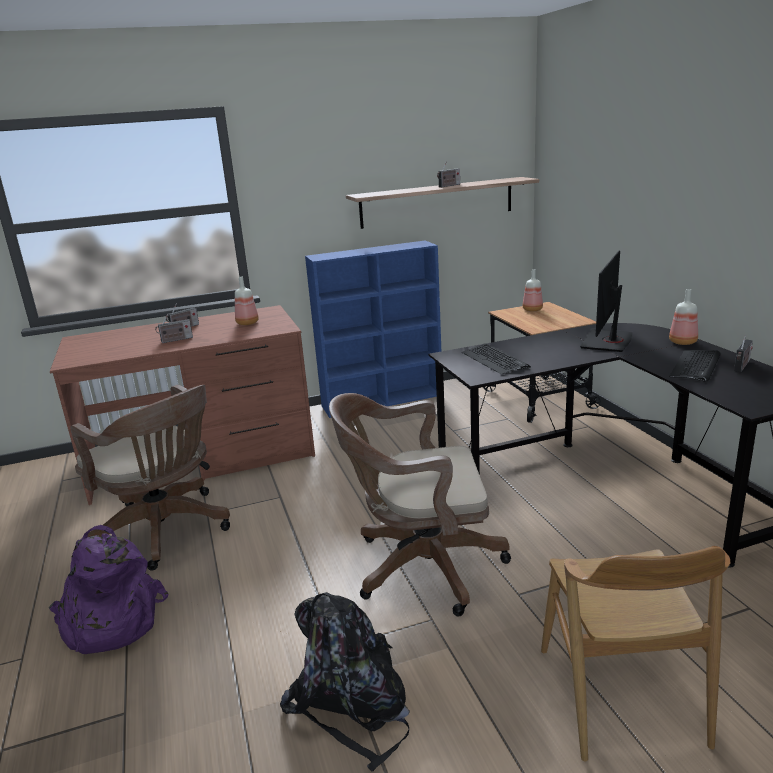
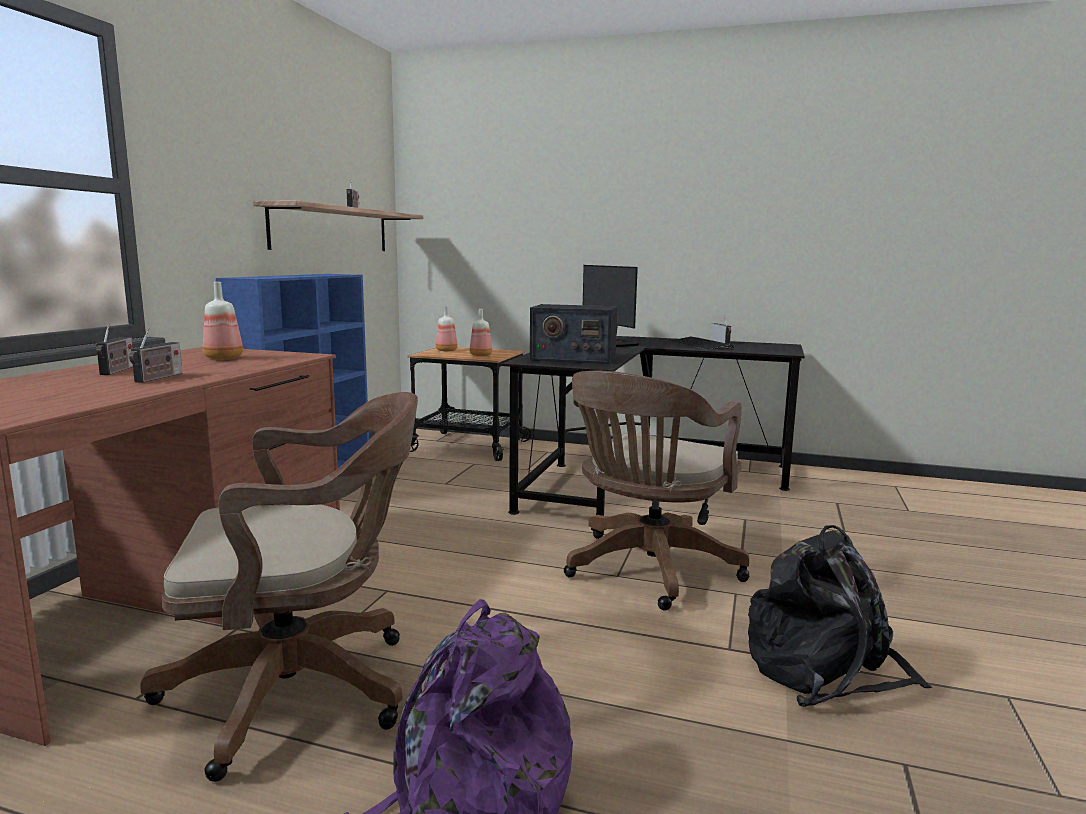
camera: 55 degrees left, 10 degrees down
(495, 360) = (572, 358): keyboard -> radio
(620, 696) = (896, 566): brown chair -> none
(682, 342) = (652, 339): bottle -> bottle (480, 355)

